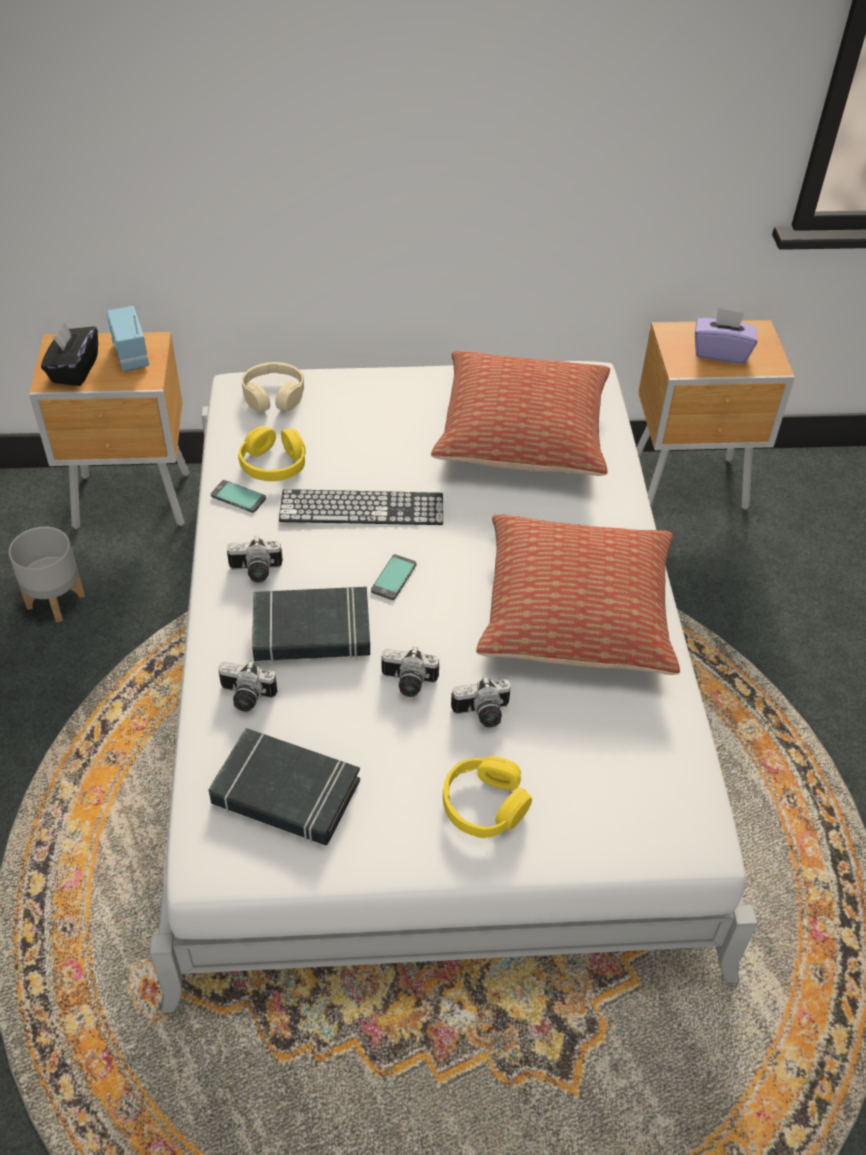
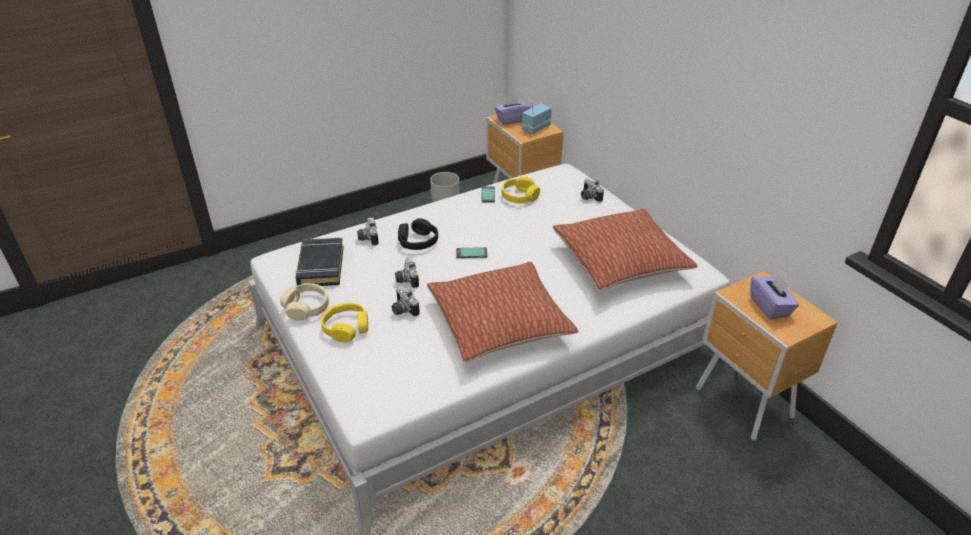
camera: 65 degrees right, 10 degrees down
(74, 370) = (511, 120): black tissue box -> purple tissue box
(255, 572) = (444, 215): camera -> camera (588, 197)
(273, 396) = (566, 180): beige headphones -> beige headphones (306, 307)
(311, 631) = (417, 241): black book -> black headphones
(362, 508) = (512, 229): keyboard -> none

